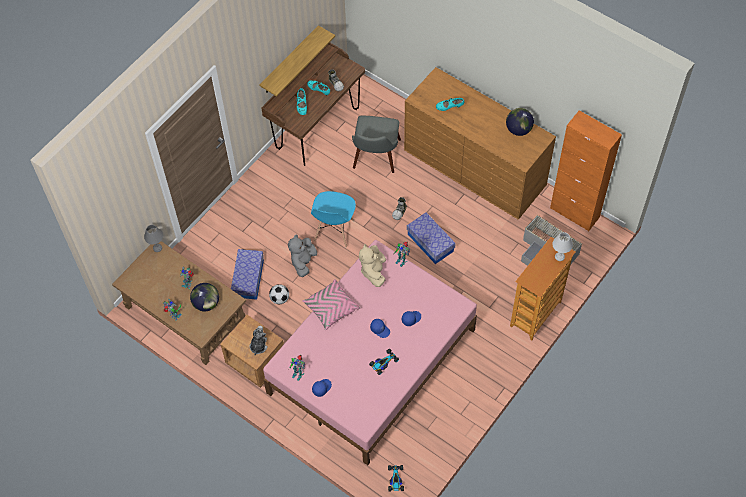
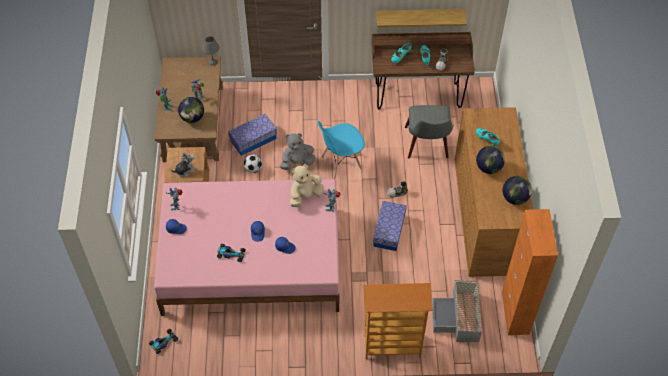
camera: 50 degrees right, 5 degrees down
(331, 308) = (249, 190): pink pillow -> none
(375, 159) = (427, 147): grey chair -> grey chair turned 60 degrees counterclockwise
(476, 125) = (489, 168): none -> globe
(559, 257) = (416, 302): white table lamp -> none

